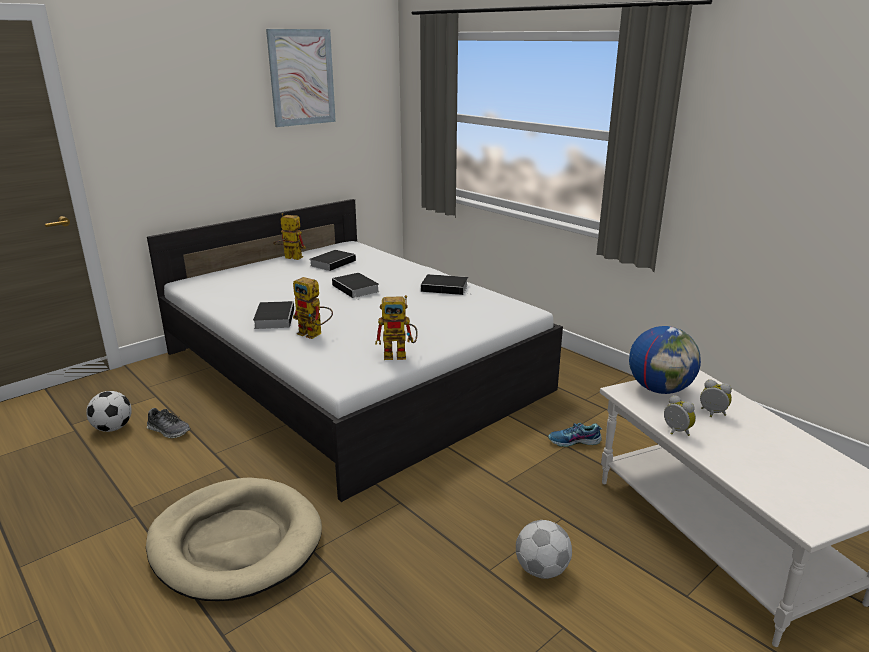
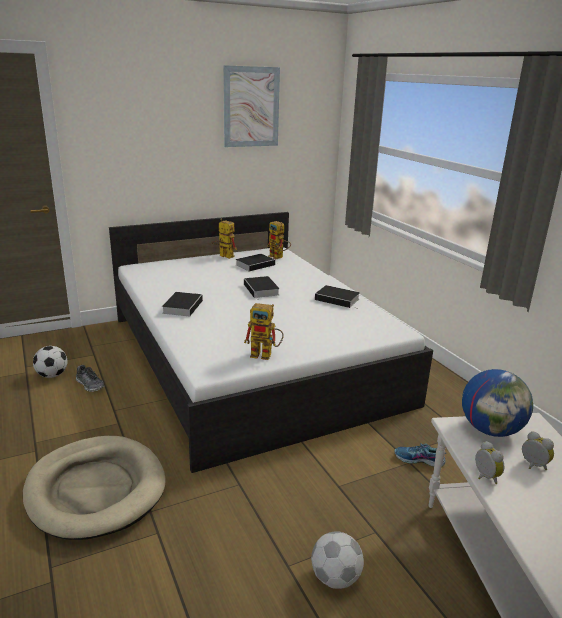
camera: 15 degrees right, 0 degrees up
(315, 334) = (206, 325): toy robot -> toy robot (278, 257)

